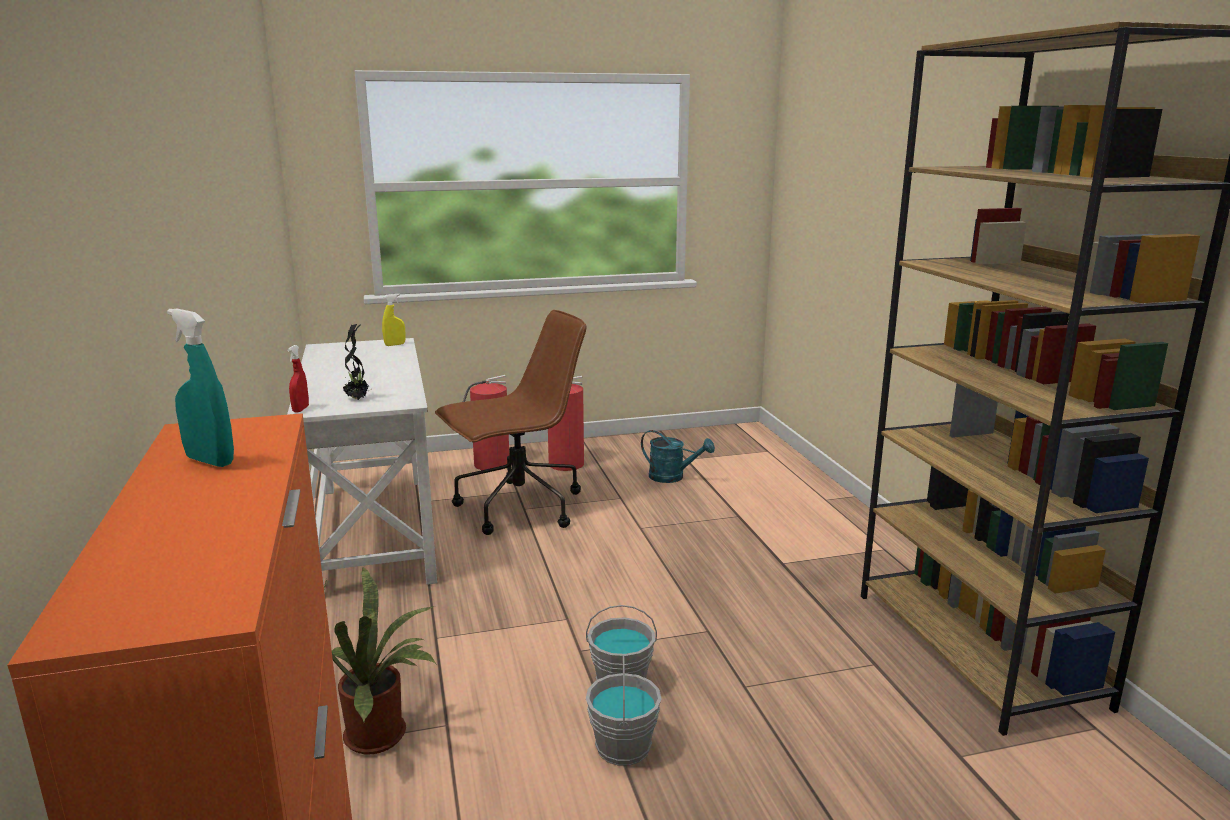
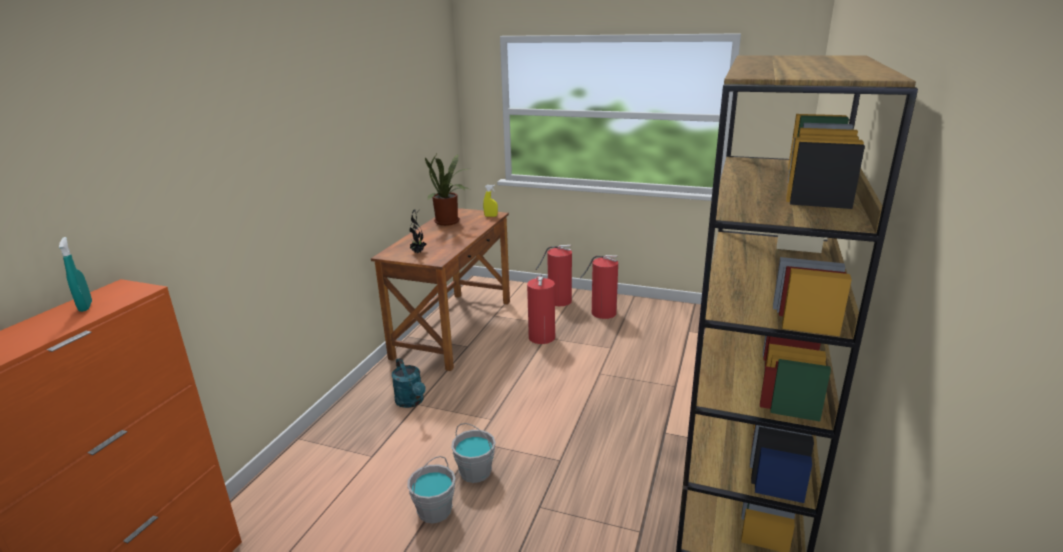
camera: 35 degrees right, 5 degrees up
(300, 409) = (384, 253): red spray bottle -> none
(374, 532) = (453, 328): white desk -> brown desk
(382, 735) = (341, 448): potted plant -> potted plant (449, 222)
(518, 508) = (542, 336): brown office chair -> fire extinguisher
(673, 477) = (662, 342): turquoise watering can -> turquoise watering can (411, 402)

